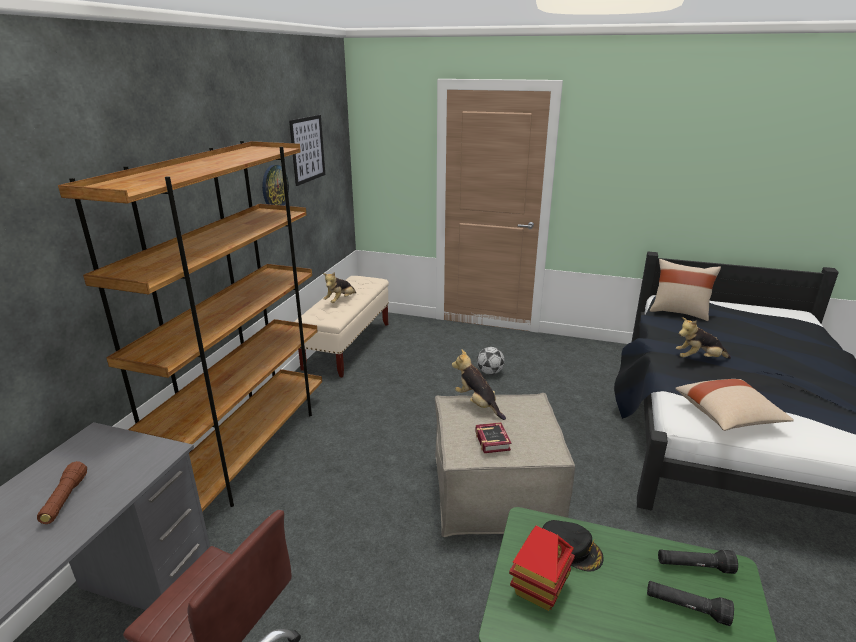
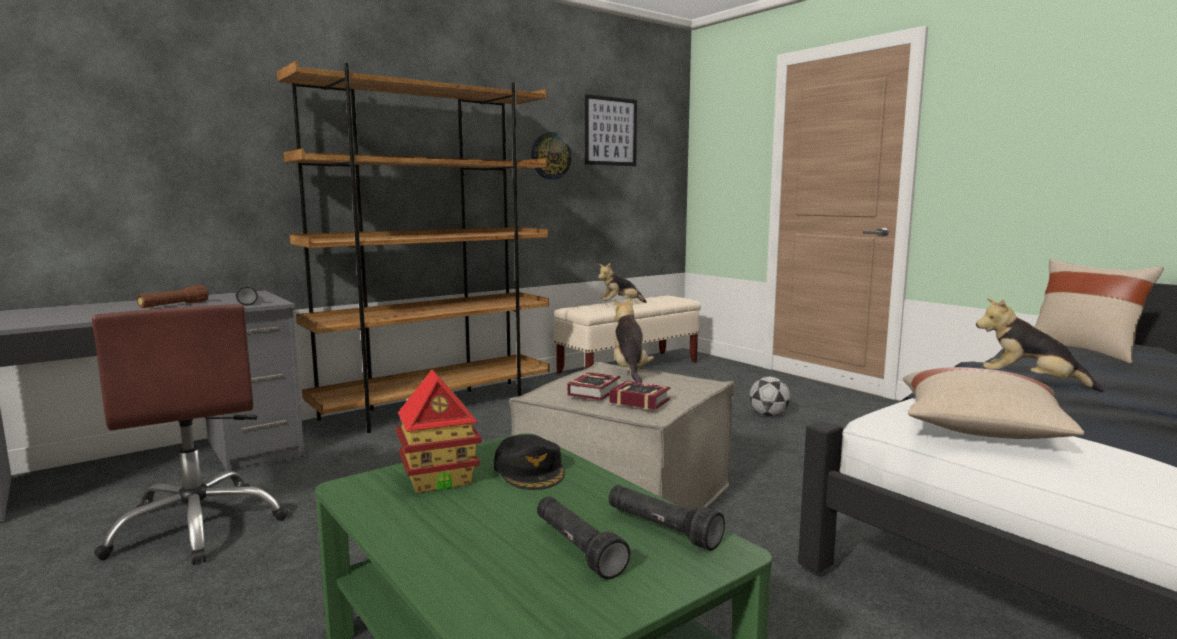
camera: 35 degrees right, 15 degrees down
(129, 458) = (245, 301): none -> black flashlight
(530, 441) = (638, 400): none -> book

